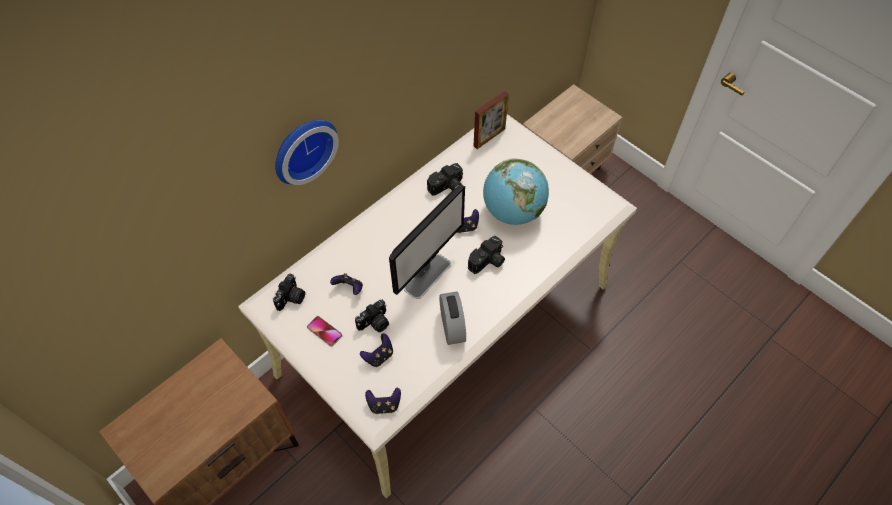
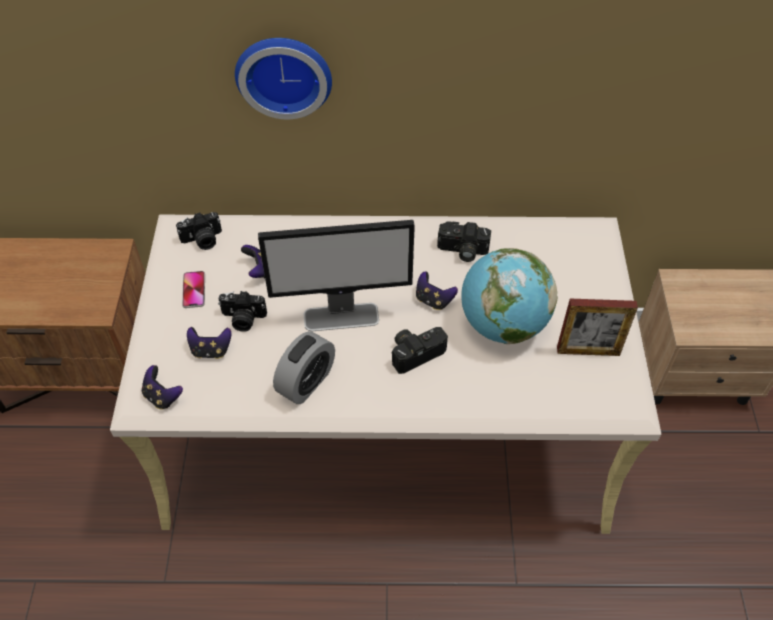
camera: 45 degrees right, 5 degrees down
(488, 262) = (416, 352): camera -> camera turned 150 degrees clockwise
(489, 137) = (566, 235): picture frame -> picture frame (588, 351)

